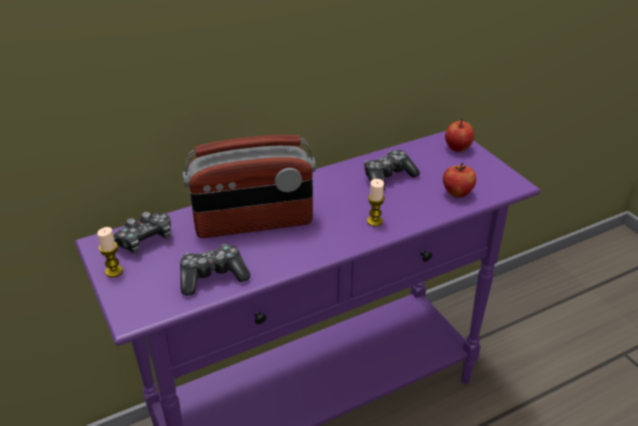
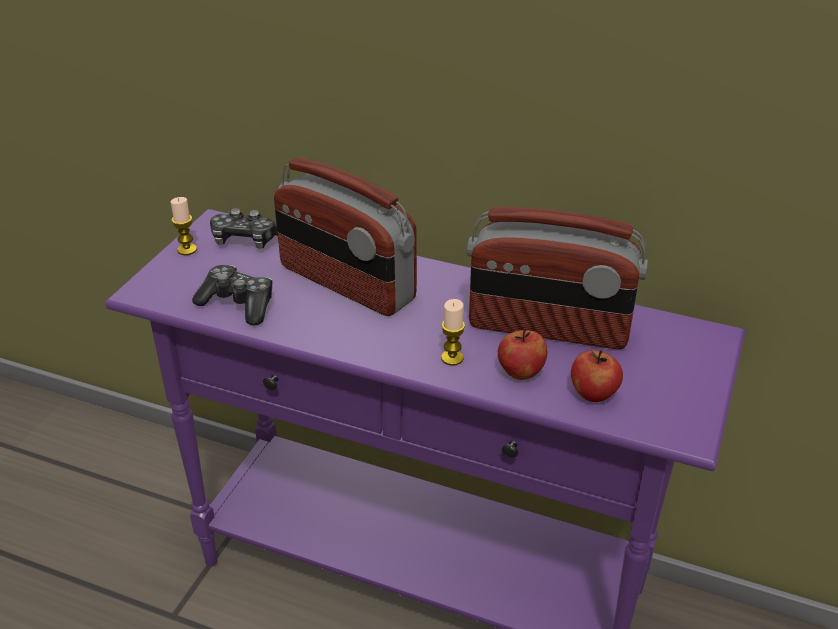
camera: 50 degrees right, 0 degrees up
(388, 178) = (548, 328): game controller -> radio
(457, 148) = (694, 351): apple -> apple (520, 372)

